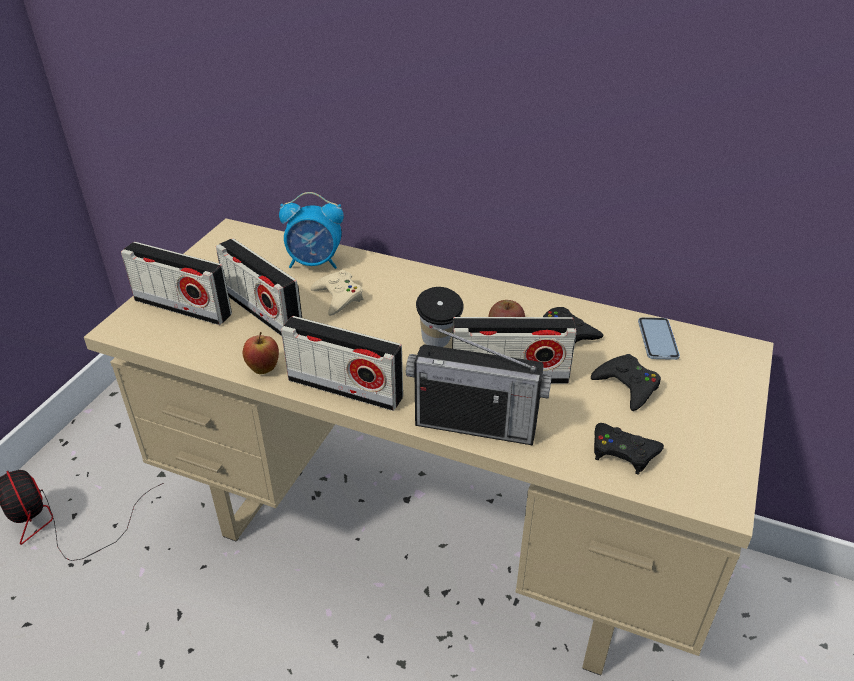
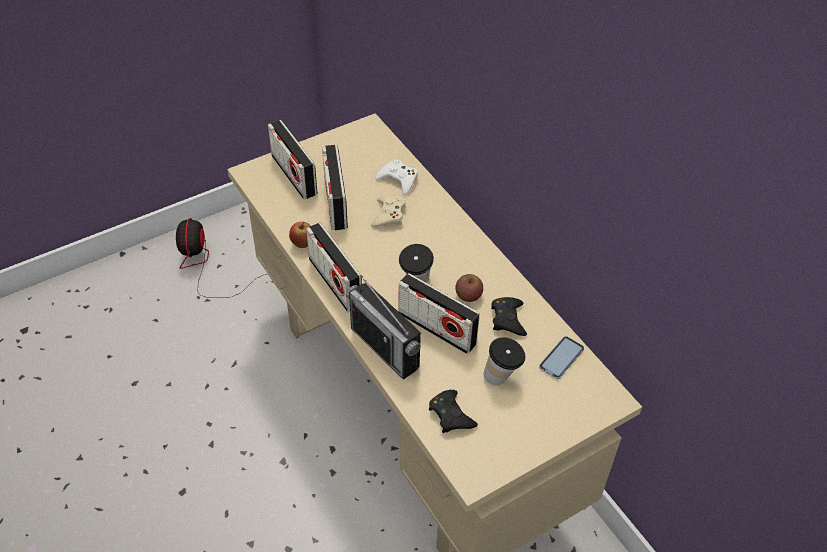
camera: 35 degrees right, 10 degrees up
(315, 263) = (398, 180): alarm clock -> white game controller
(627, 386) = (502, 377): black game controller -> cup

